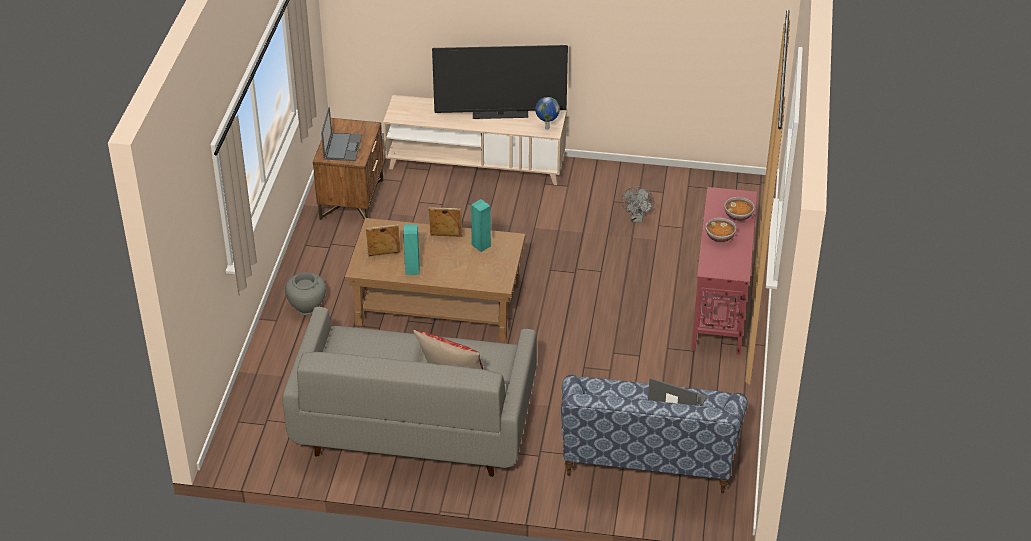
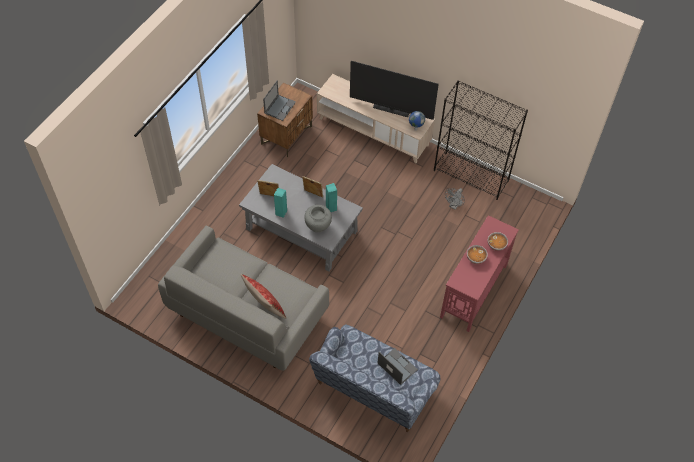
camera: 20 degrees right, 15 degrees up
(307, 308) = (224, 207): grey vase -> grey vase (318, 227)
(437, 304) = (301, 230): brown coffee table -> grey coffee table
(641, 179) = (471, 176): none -> black bookcase

